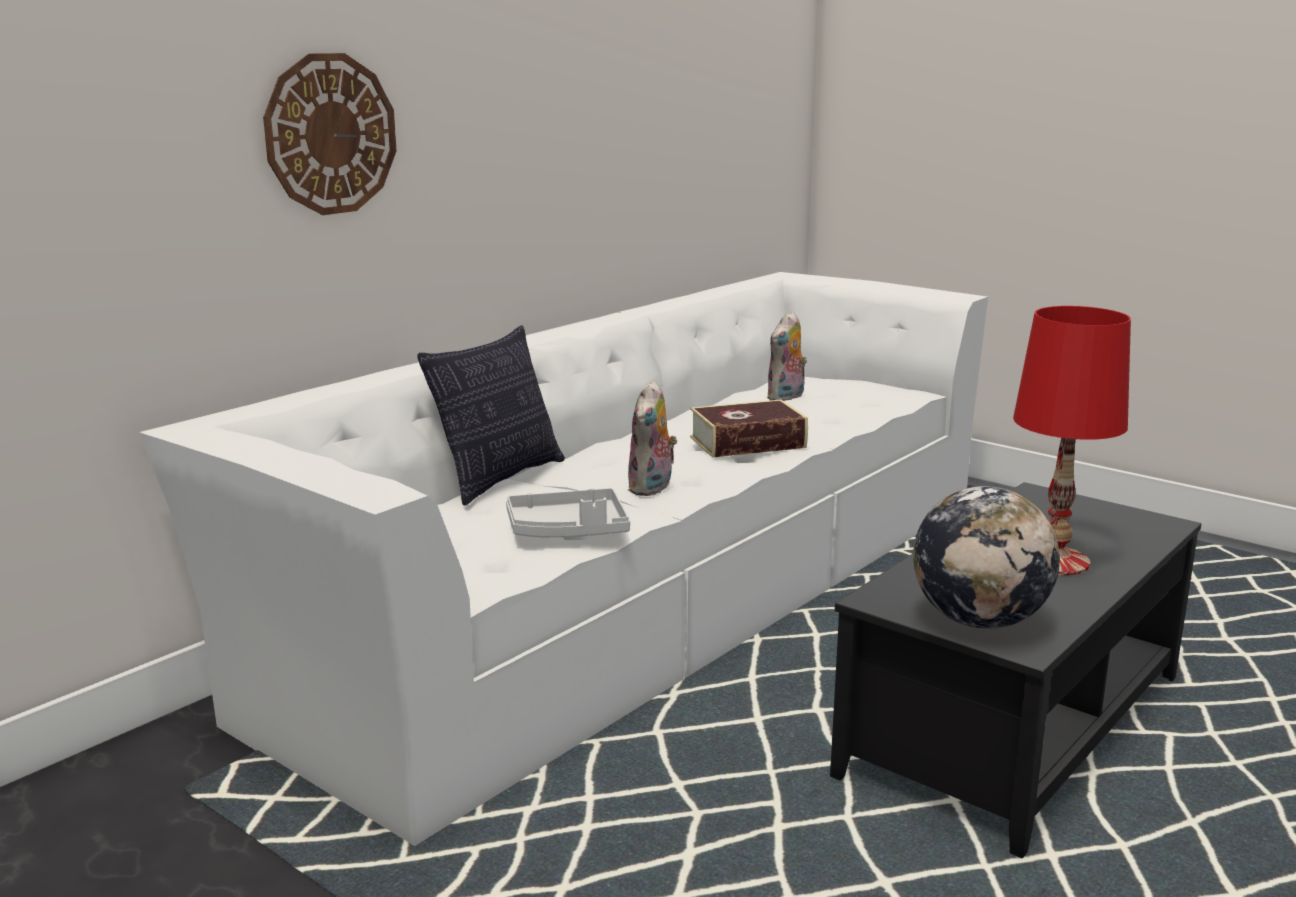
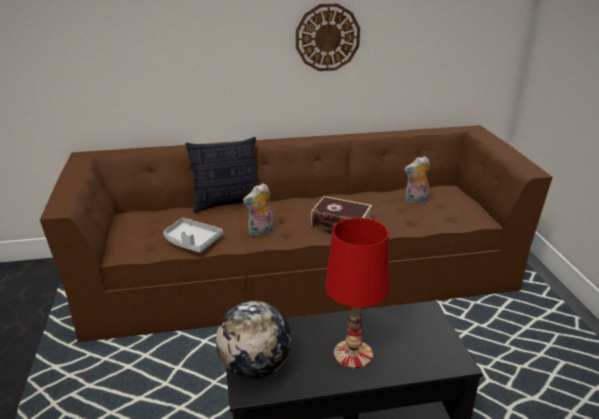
camera: 40 degrees right, 10 degrees up
(331, 134) = (164, 40): wall clock -> wall clock (327, 37)
(647, 590) = (299, 272): white sofa -> brown sofa

